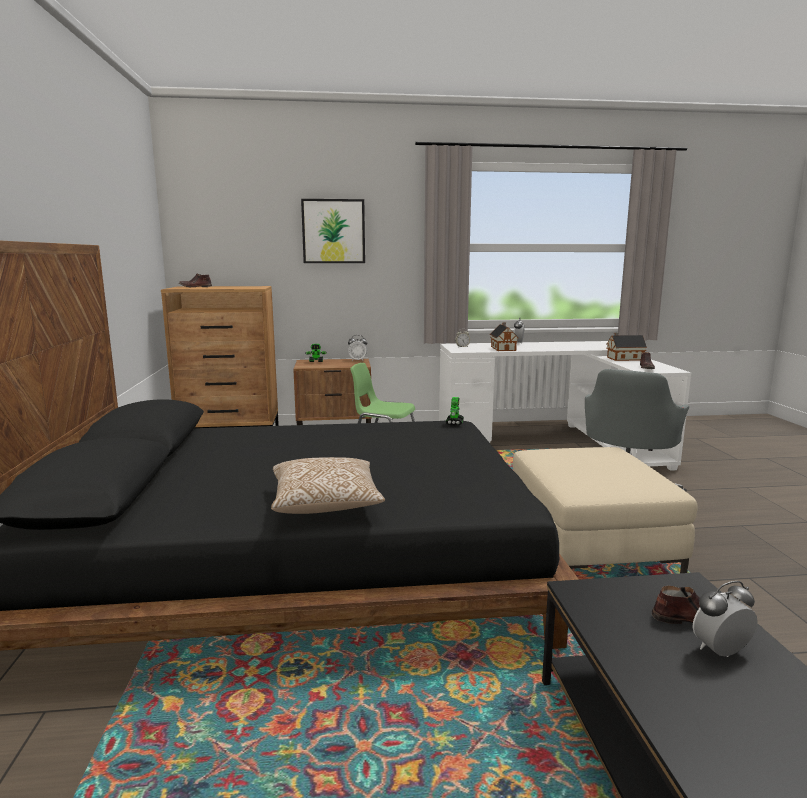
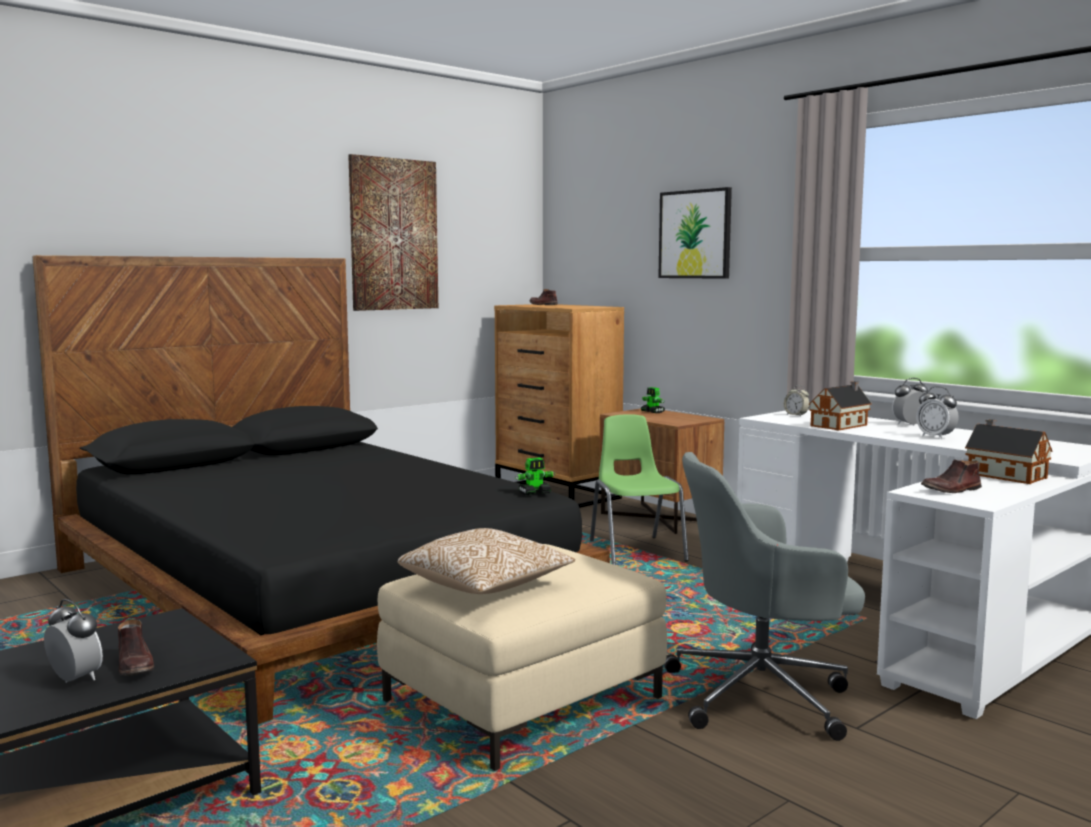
camera: 55 degrees right, 5 degrees down
(105, 221) = (393, 234): none -> picture
(326, 503) = (216, 502): pillow -> pillow (485, 586)
(358, 360) = (700, 418): alarm clock -> alarm clock (935, 437)

